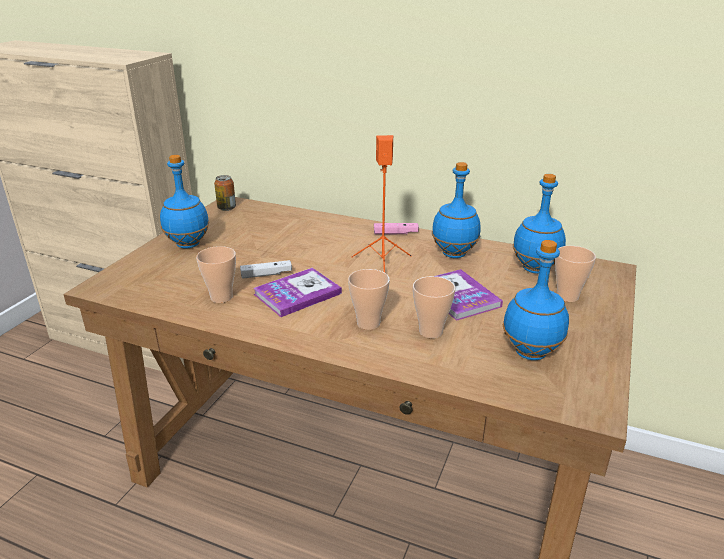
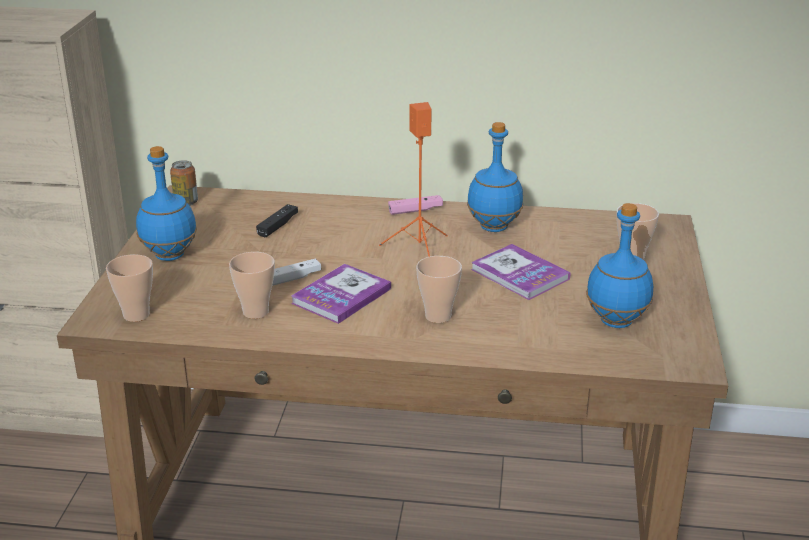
camera: 15 degrees left, 0 degrees up
(282, 232) = (277, 226): none -> black game controller
(430, 331) = (508, 315): cup -> cup (136, 315)
(534, 269) = (587, 233): blue bottle -> none

